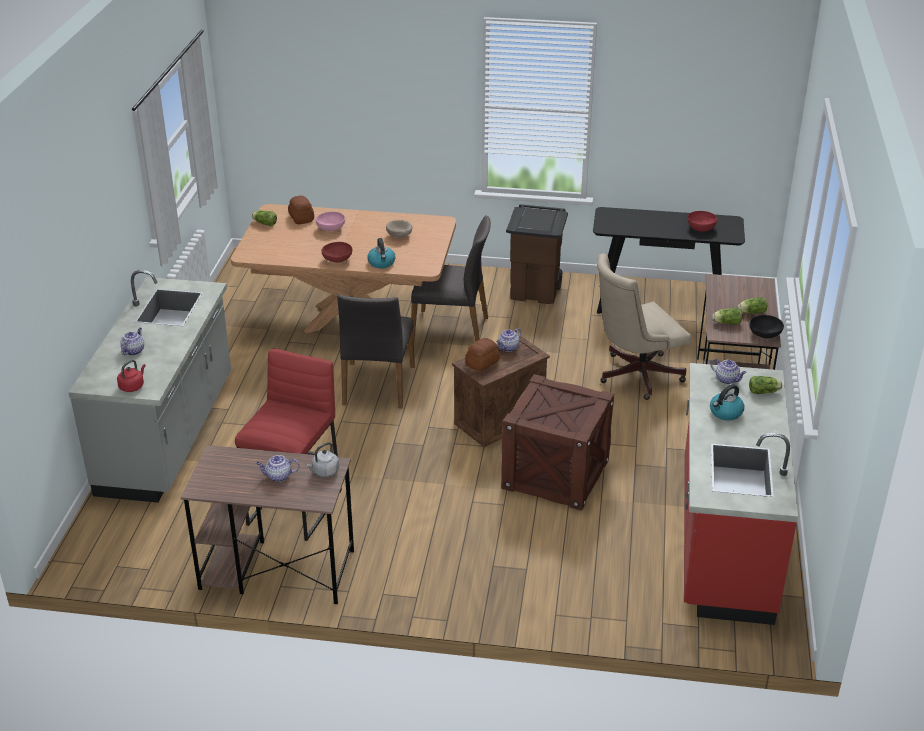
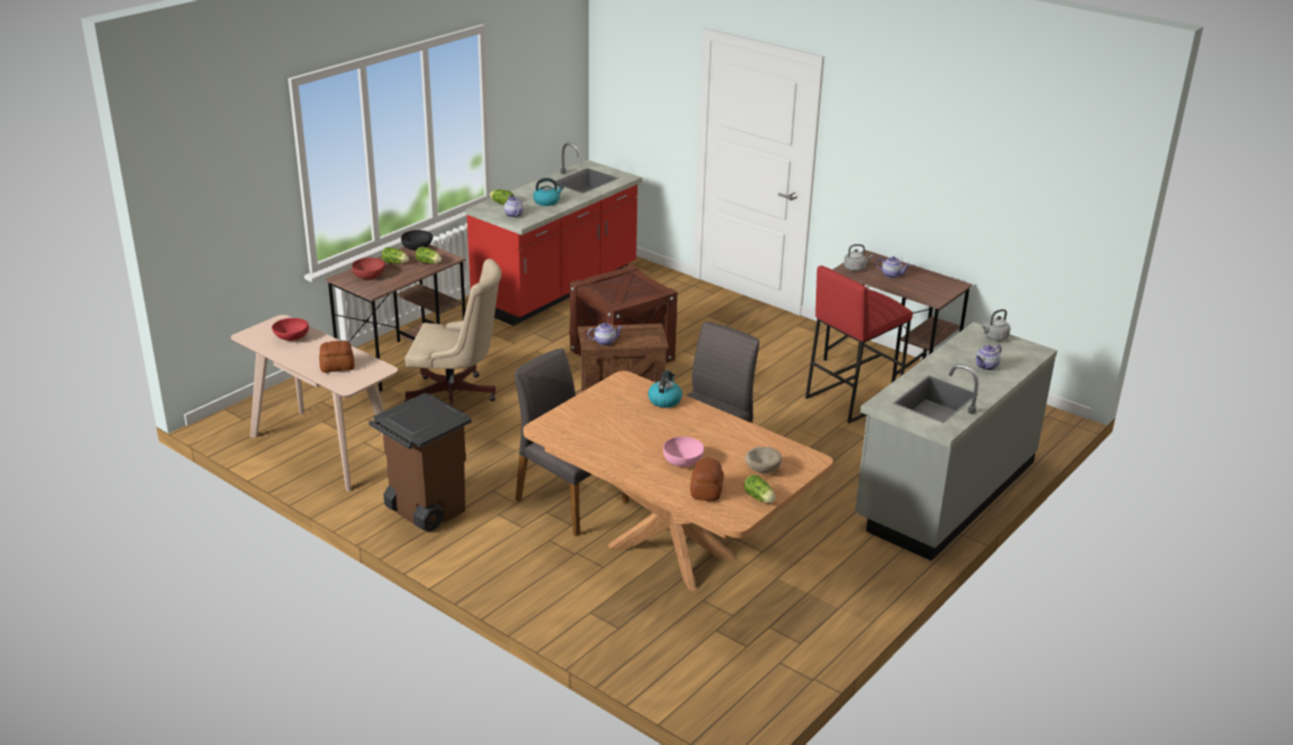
camera: 150 degrees left, 5 degrees down
(132, 386) = (994, 337): red kettle -> grey kettle
(337, 260) = (710, 419): red bowl -> red bowl (369, 276)
(399, 236) = (613, 425): beige bowl -> beige bowl (762, 469)
(481, 363) = (642, 338): bread -> bread (337, 367)
(660, 303) = (323, 449): black console table -> beige console table

